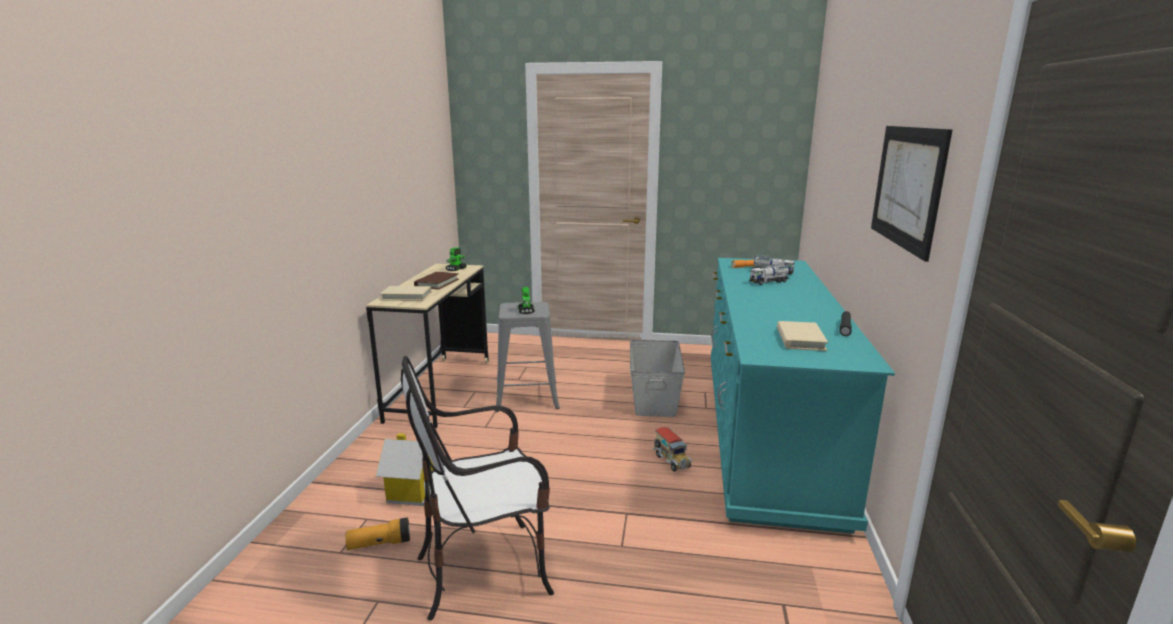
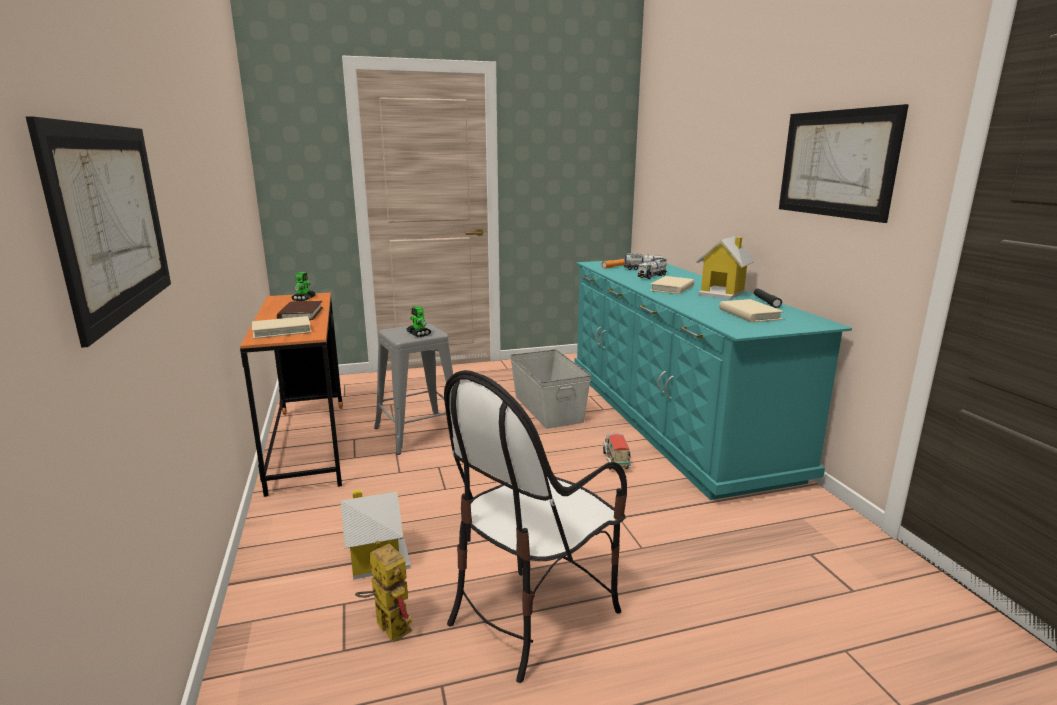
camera: 25 degrees left, 0 degrees up
(195, 222) = (113, 221): none -> picture
(379, 544) = (386, 625): flashlight -> toy robot
(440, 389) = (308, 445): beige desk -> orange desk
(671, 461) = (616, 462): toy truck -> toy truck turned 135 degrees counterclockwise
(767, 298) = (672, 288): none -> beige book
(813, 310) = (722, 293): none -> toy house

